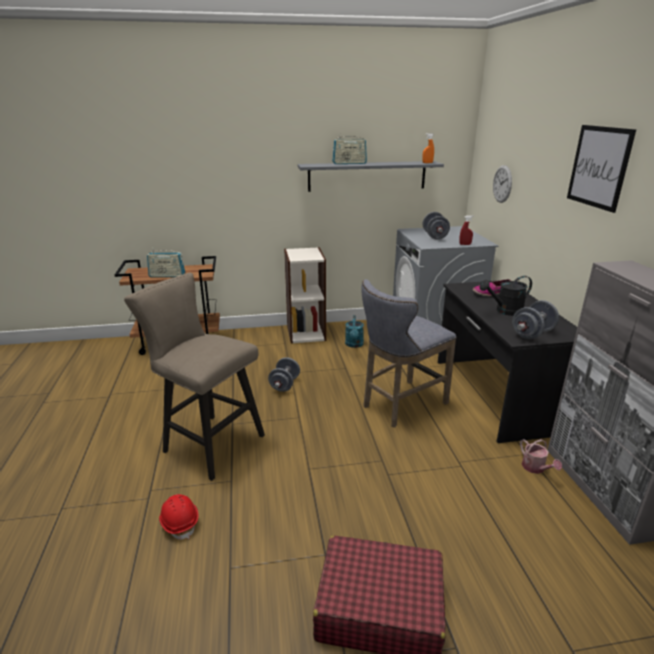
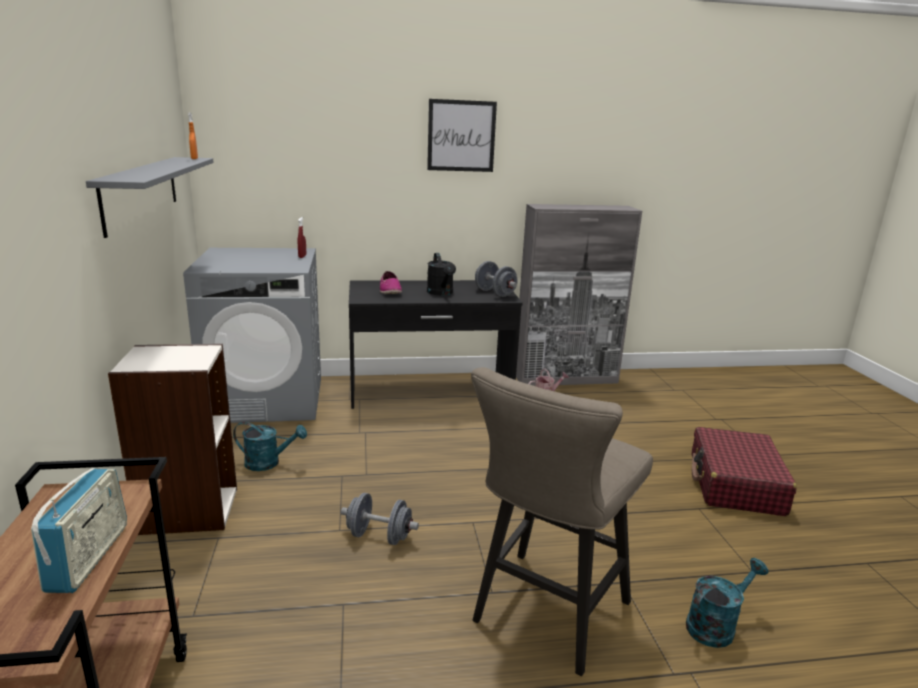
camera: 90 degrees left, 5 degrees down
(179, 522) = (716, 625): red hard hat -> turquoise watering can
(349, 163) = (142, 170): radio -> none
(400, 405) = (447, 443): grey stool -> none
(434, 236) = (250, 262): grey dumbbell -> none
(502, 184) = (292, 174): wall clock -> none

